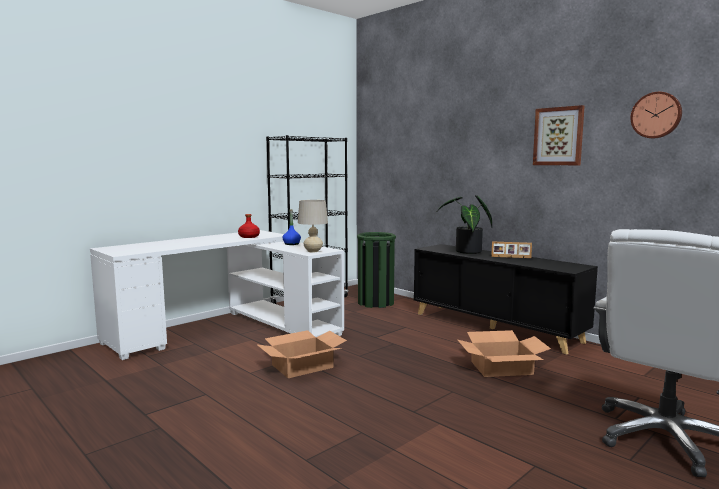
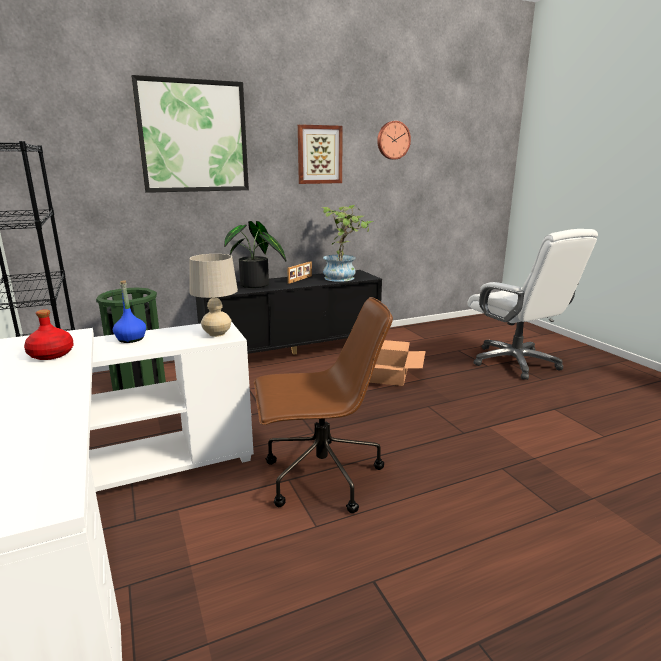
camera: 70 degrees left, 10 degrees up
(302, 366) = (320, 477): cardboard box -> brown office chair
(454, 127) = (193, 137): none -> picture
(548, 265) = (344, 277): none -> potted plant

